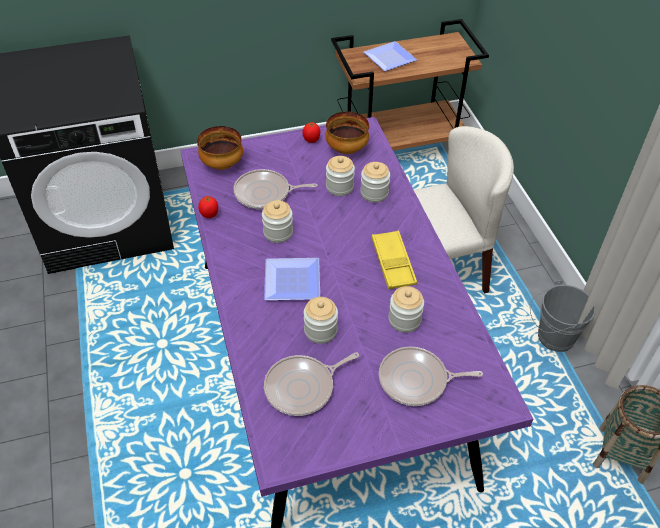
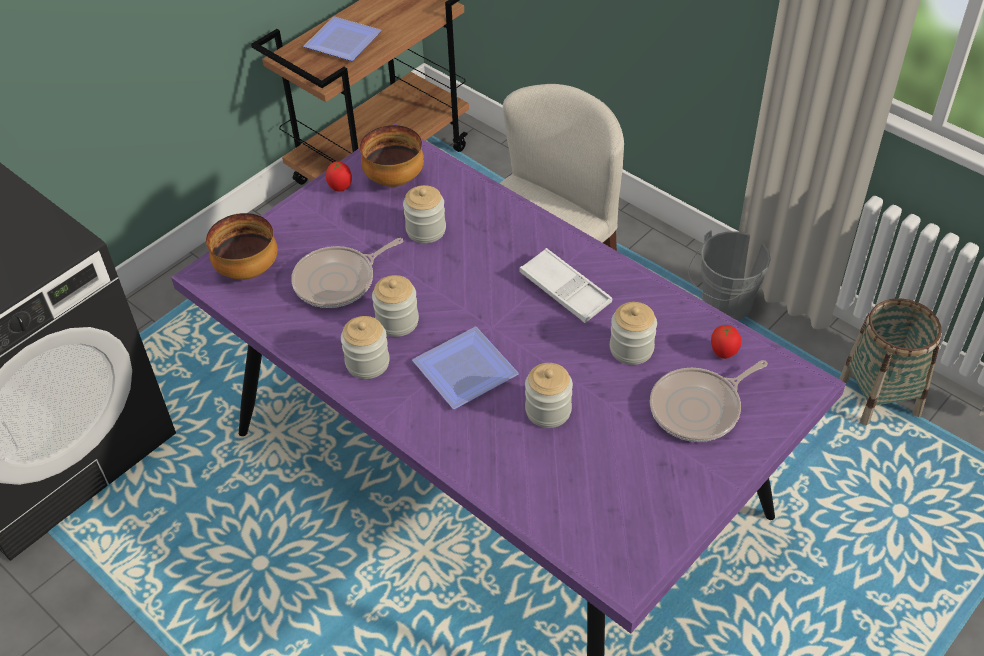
camera: 30 degrees left, 0 degrees up
(210, 215) = (289, 342): tomato -> tomato (723, 353)
(303, 387) = (583, 485): frying pan -> none
(374, 193) = (474, 218): jar -> jar (367, 363)
(393, 263) = (565, 290): yellow tray -> white tray

